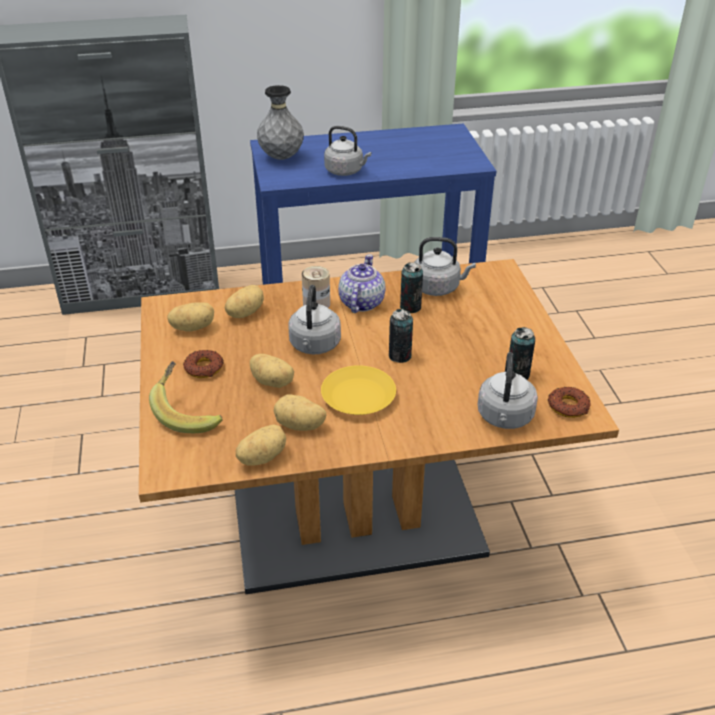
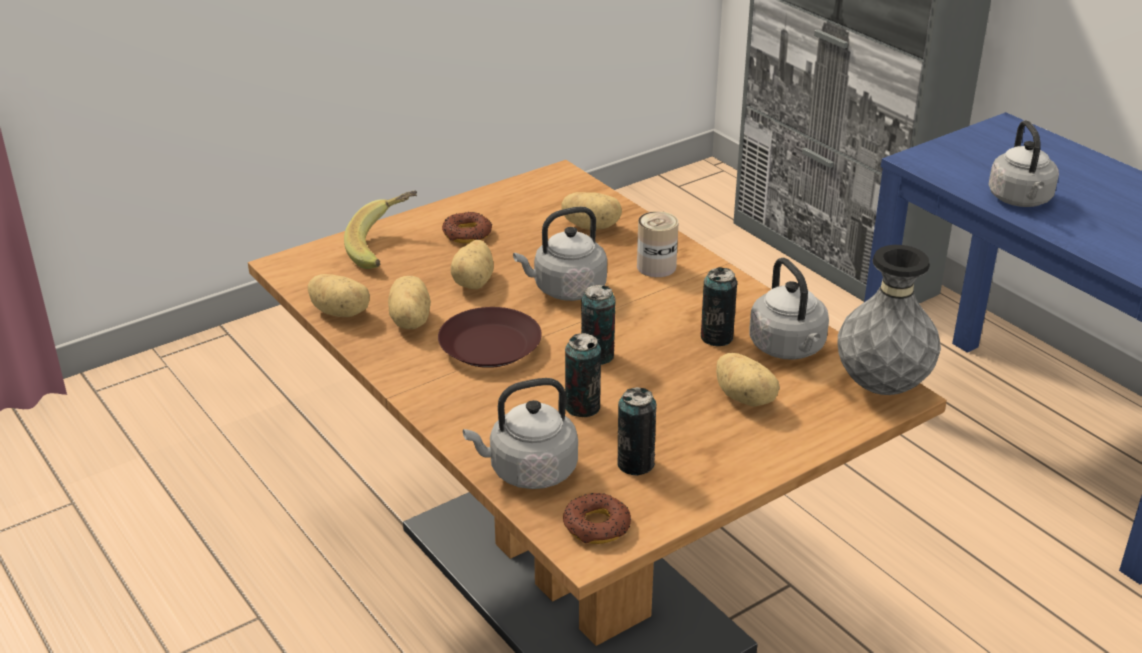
camera: 65 degrees right, 5 degrees down
(193, 327) = (535, 205): potato -> potato (746, 398)
(281, 158) = (989, 145): grey vase -> grey vase (881, 387)
(358, 396) = (491, 346): yellow plate -> brown plate
(361, 303) = (689, 297): teapot -> none
(451, 378) = (582, 407): none -> can

